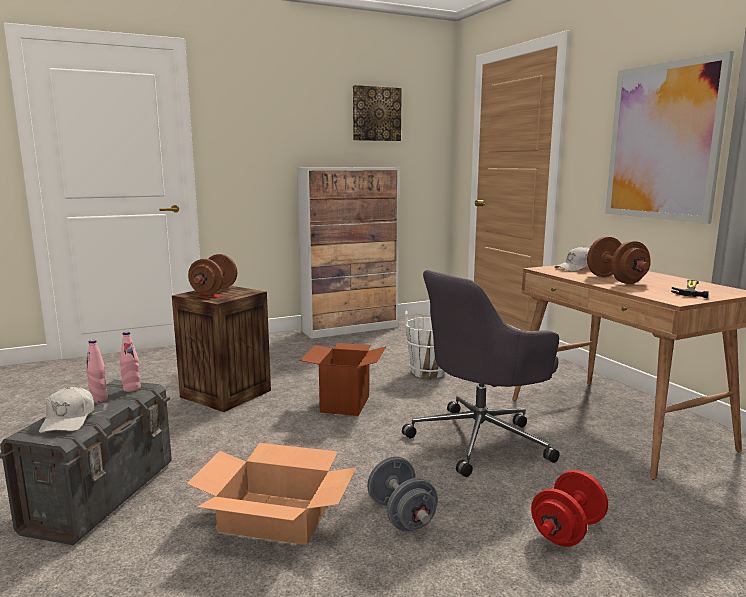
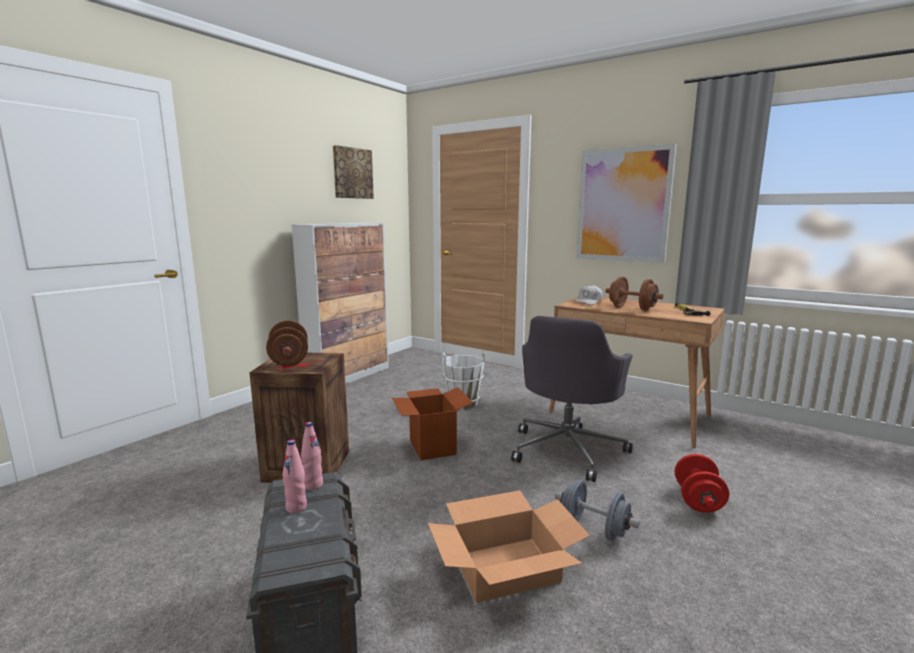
camera: 30 degrees left, 0 degrees up
(69, 420) = (302, 542): white cap -> none

